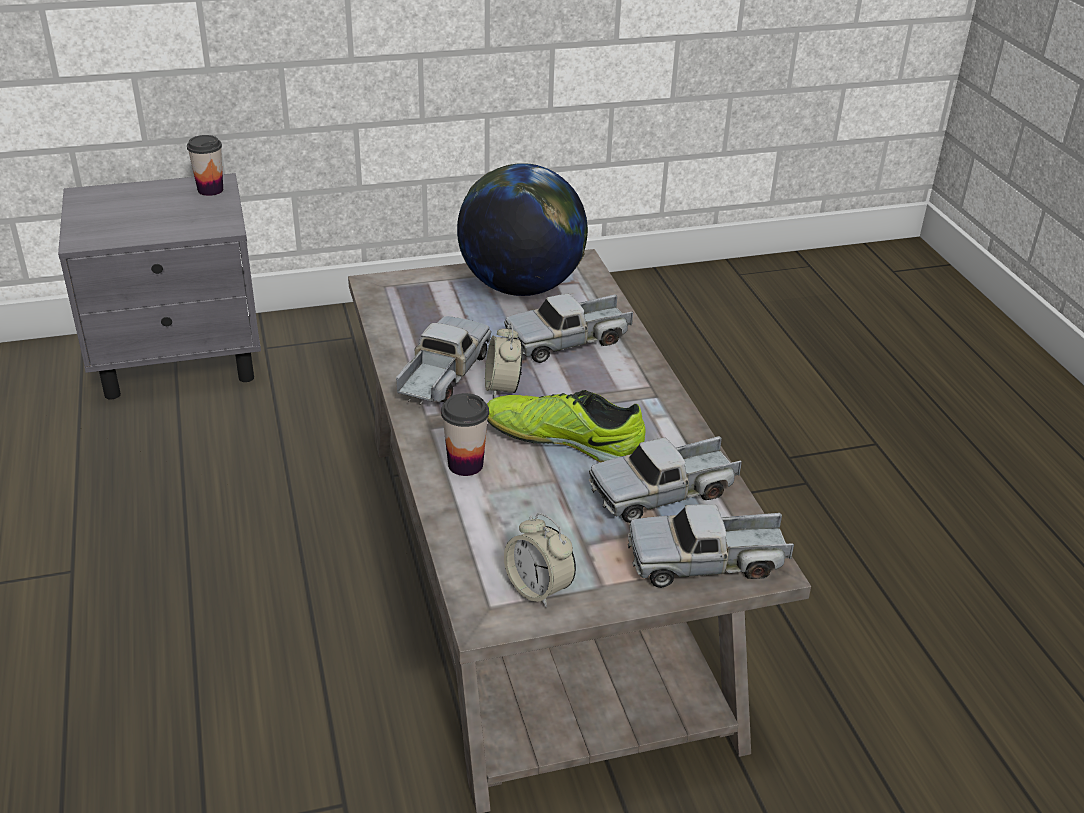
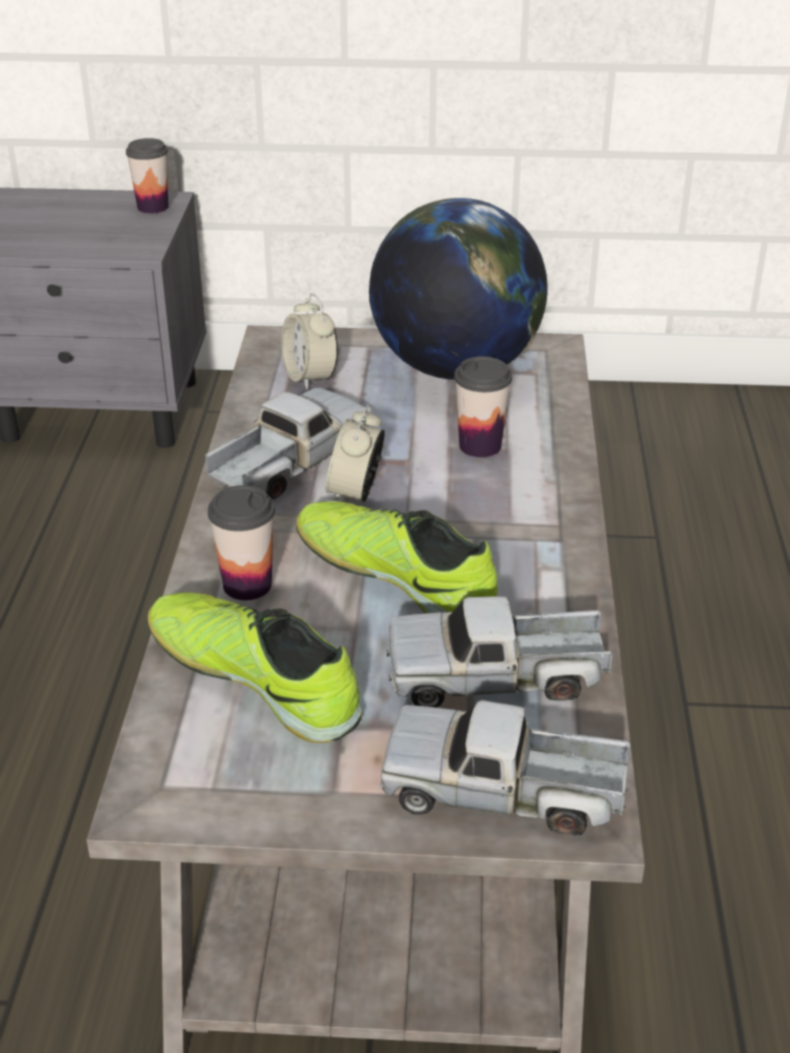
camera: 20 degrees right, 0 degrees up
(509, 525) = (255, 679): none -> shoe
(538, 589) = (242, 776): alarm clock -> alarm clock (310, 377)
(568, 340) = (480, 446): toy truck -> cup

